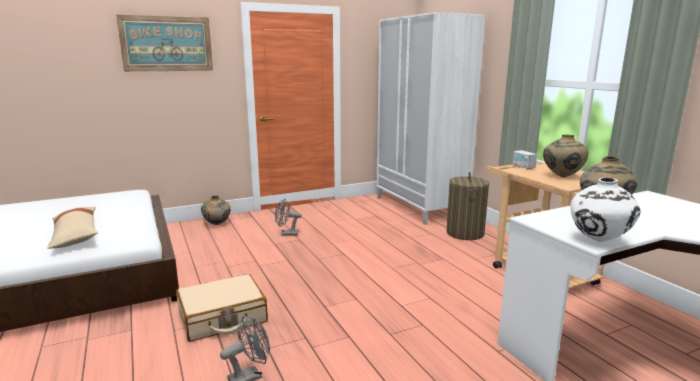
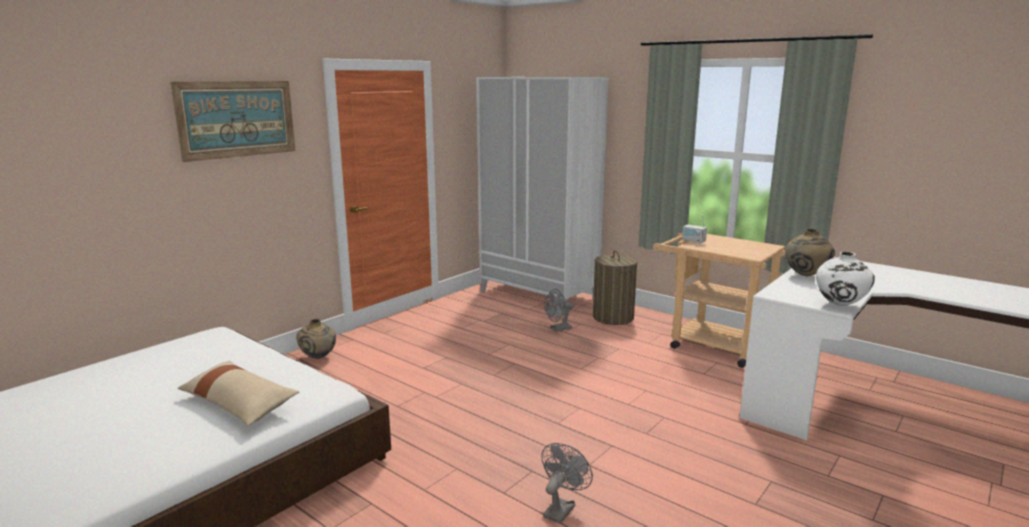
camera: 25 degrees left, 0 degrees up
(222, 318) = (463, 462): beige suitcase -> none
(286, 234) = (423, 353): grey fan -> grey fan (558, 329)
(561, 177) = (737, 248): beige vase -> none

